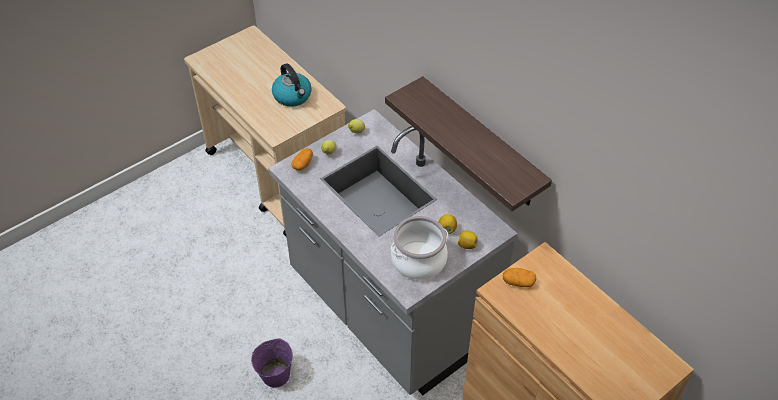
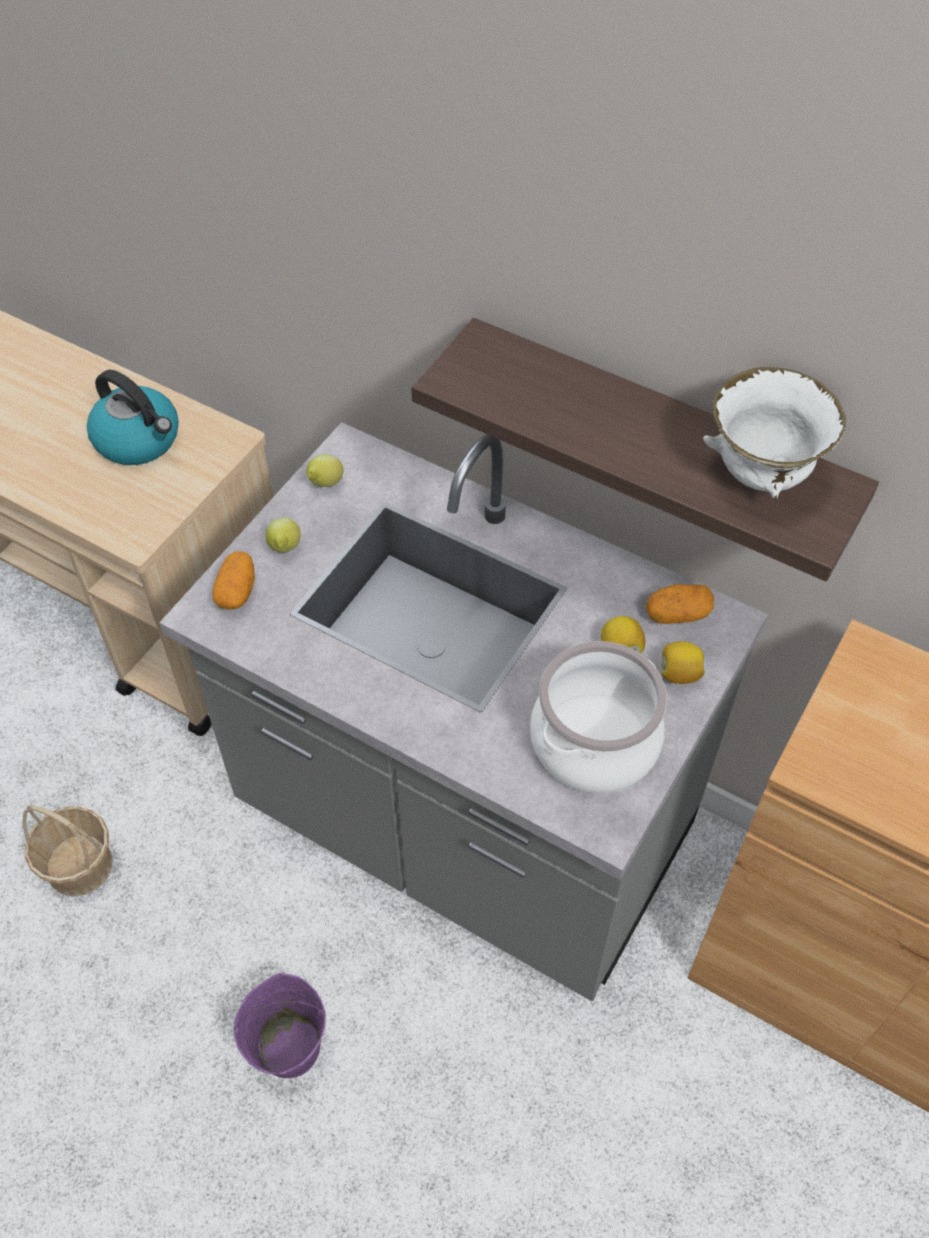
camera: 20 degrees left, 5 degrees up
(217, 275) = (79, 865): none -> basket
(504, 164) = (760, 475): none -> white bowl
(518, 282) = (847, 731): potato -> potato (677, 614)

